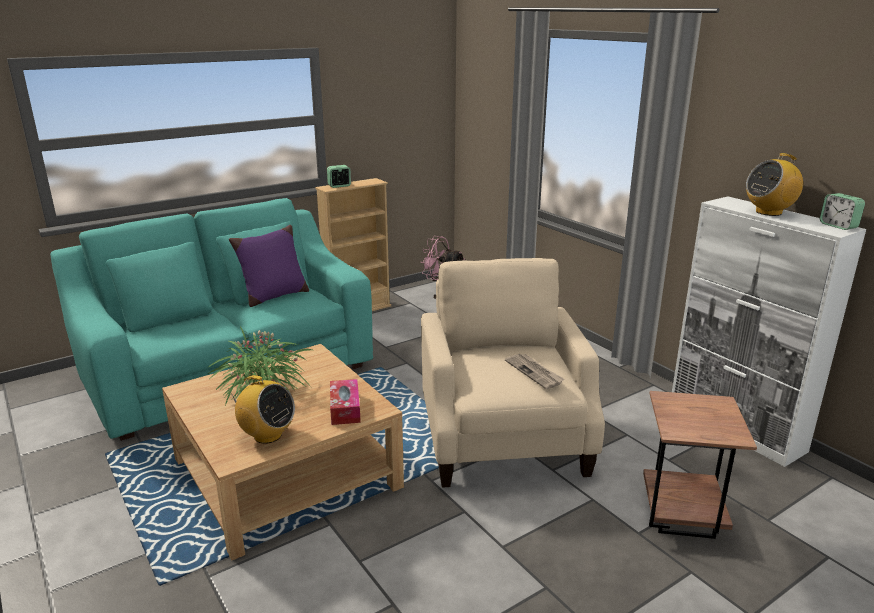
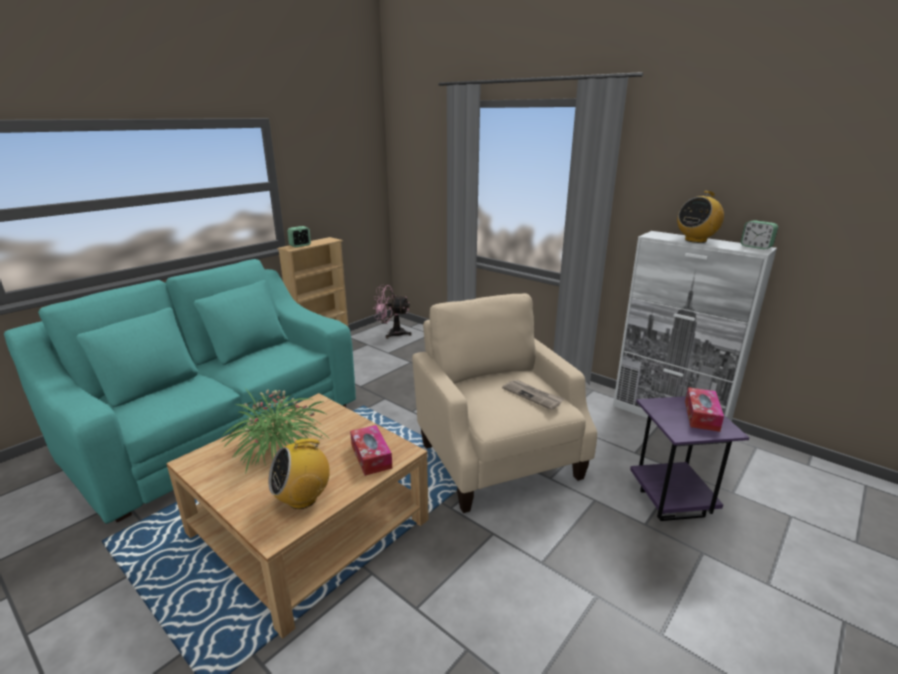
camera: 15 degrees left, 0 degrees up
(267, 435) = (302, 498): radio -> radio turned 135 degrees clockwise
(274, 296) = (258, 353): purple pillow -> none
(683, 518) = (672, 503): brown side table -> purple side table
(715, 417) = (701, 416): none -> tissue box

